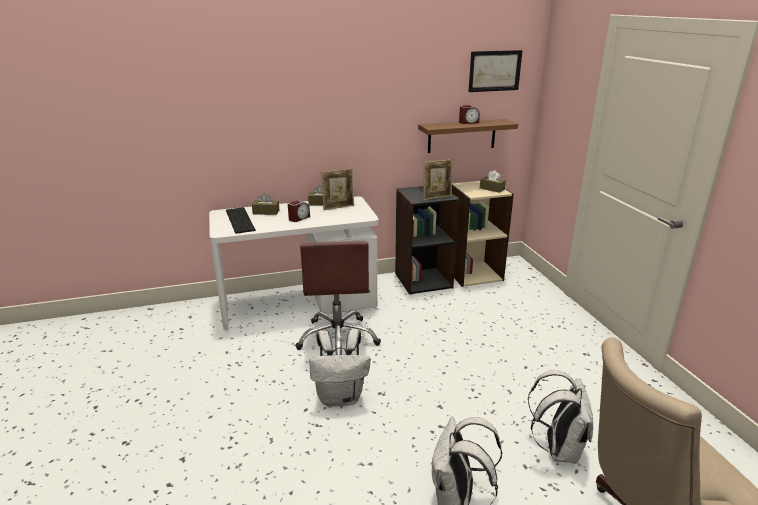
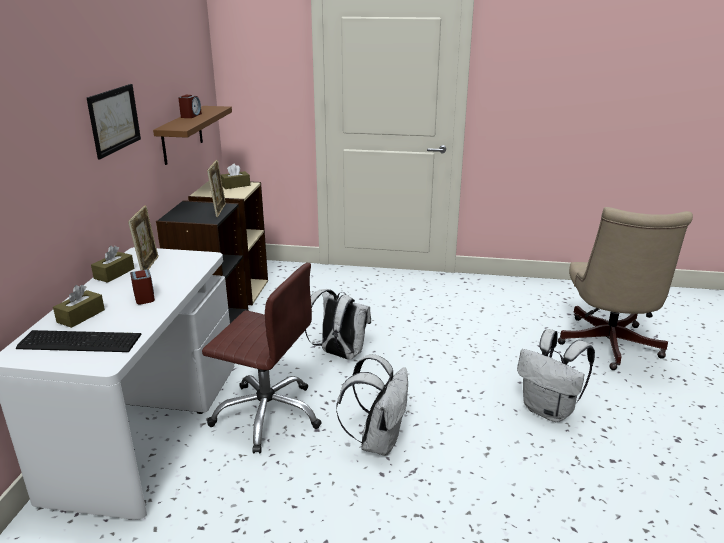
camera: 65 degrees left, 0 degrees up
(494, 71) = (188, 50): picture -> picture (114, 120)
(558, 449) = (513, 344): white backpack -> white backpack (339, 354)

